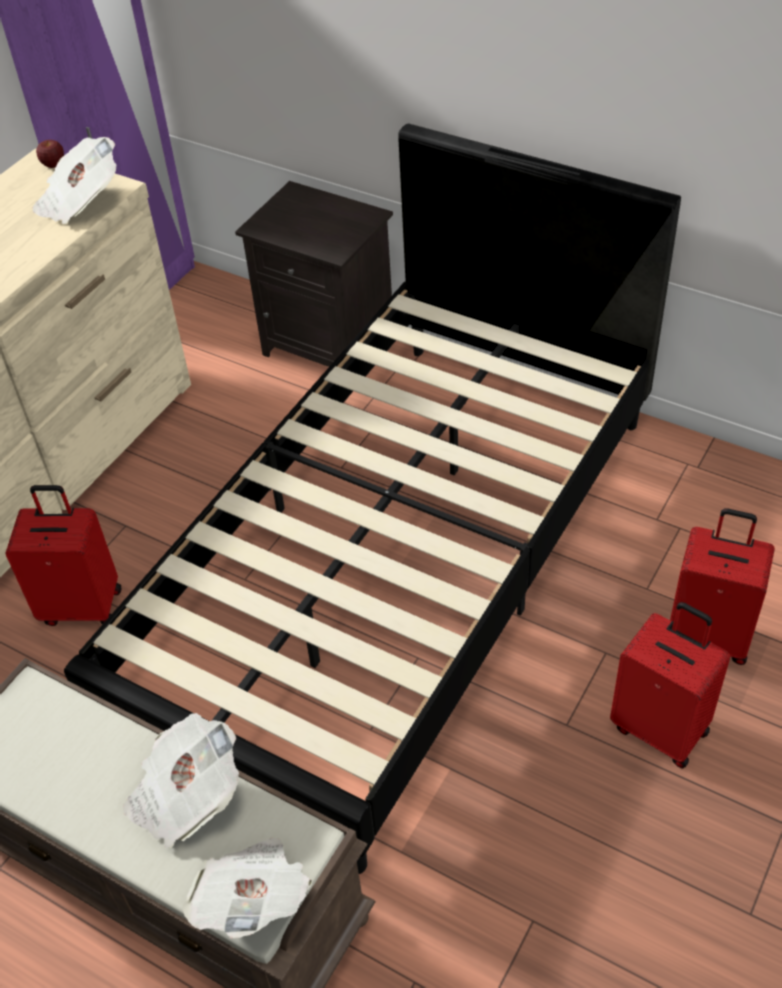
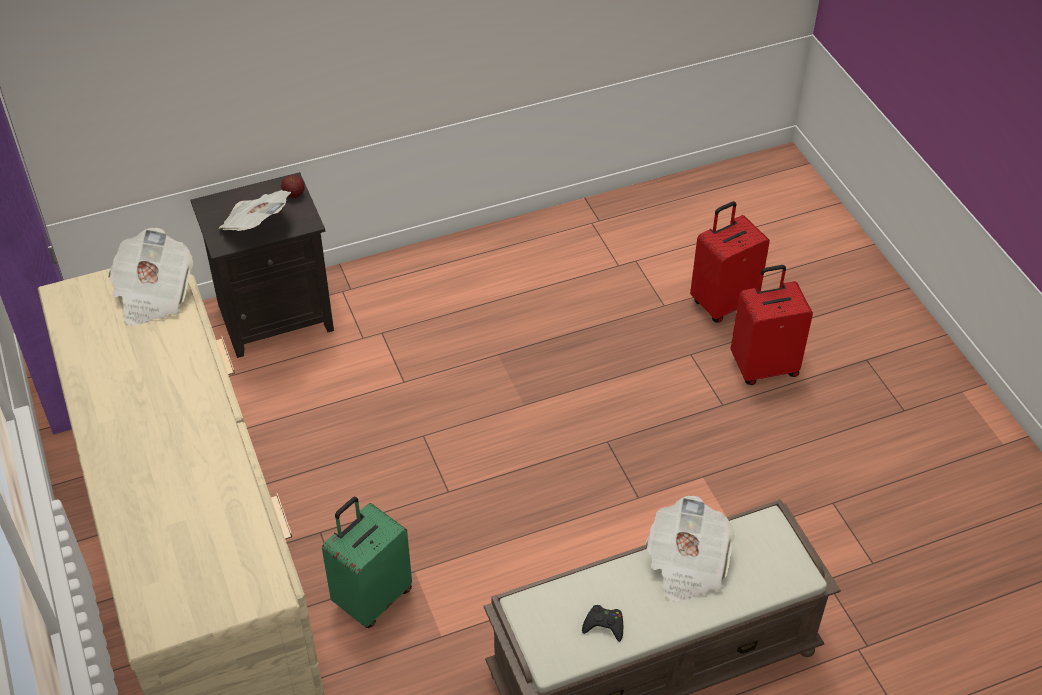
camera: 55 degrees left, 0 degrees up
(50, 771) = (604, 625): none -> black game controller
(53, 164) = (79, 287): apple -> apple (294, 194)
(82, 605) = (372, 597): red suitcase -> green suitcase
(254, 899) = (786, 569): newspaper -> newspaper (257, 225)
(396, 562) = (520, 404): black bed -> none

